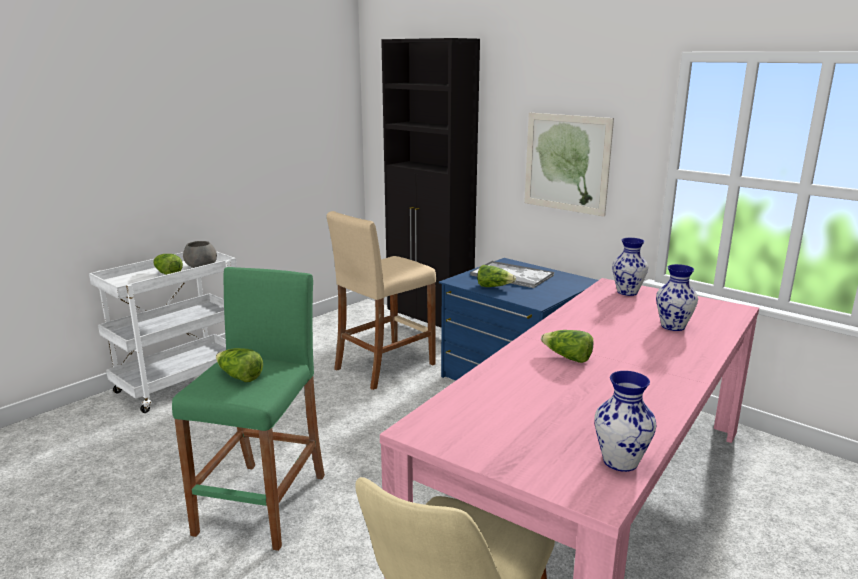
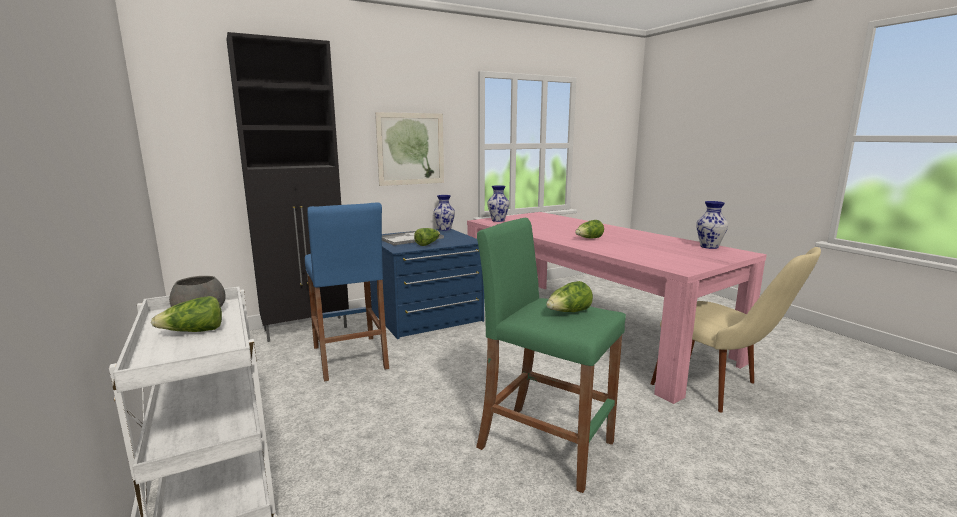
camera: 70 degrees left, 5 degrees down
(384, 366) = (350, 357): beige stool -> blue stool
(673, 327) = (556, 222): vase -> vase (444, 229)

